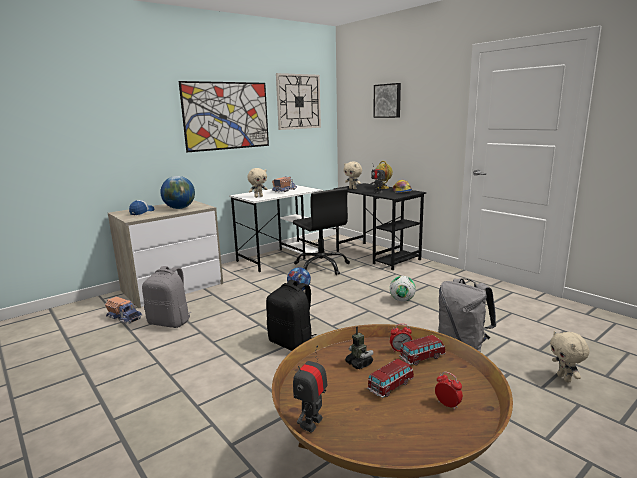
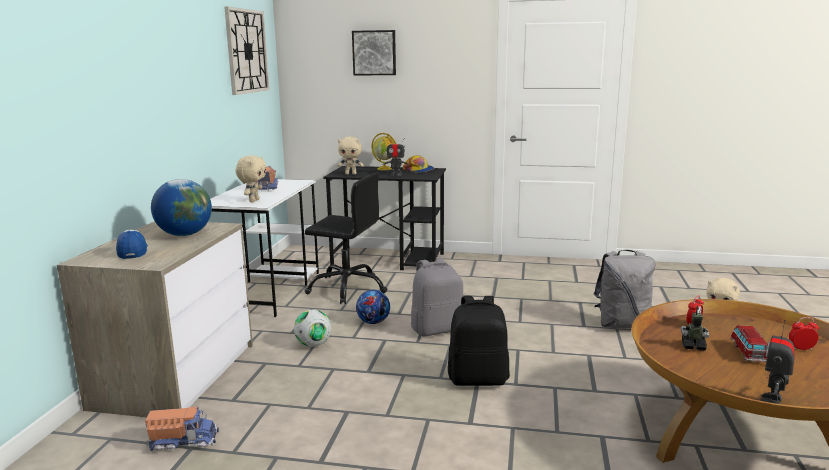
camera: 40 degrees left, 0 degrees up
(170, 322) = (277, 418): grey backpack -> grey backpack (437, 329)
(227, 116) = (182, 74): picture -> none
(311, 423) = (772, 401): toy robot -> toy robot turned 45 degrees clockwise
(402, 300) = (500, 299): football -> football (313, 344)
(422, 358) = (718, 324): toy car -> none

